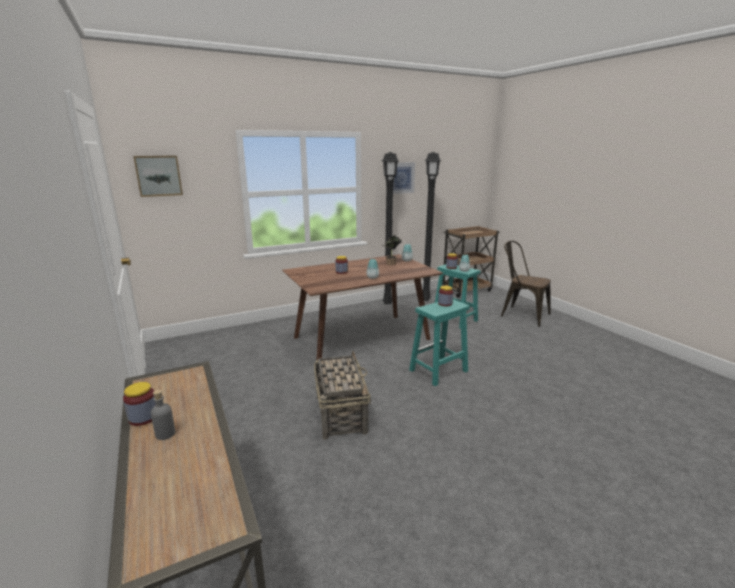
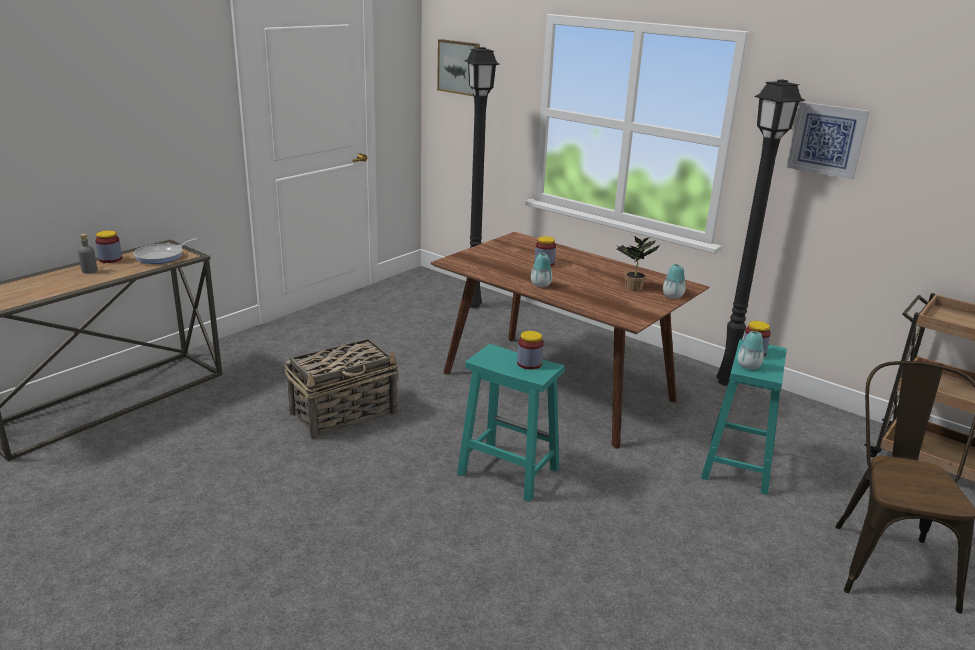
camera: 65 degrees right, 5 degrees up
(177, 384) = (162, 256): none -> frying pan
(425, 299) = (800, 417): black floor lamp -> black floor lamp (474, 305)

